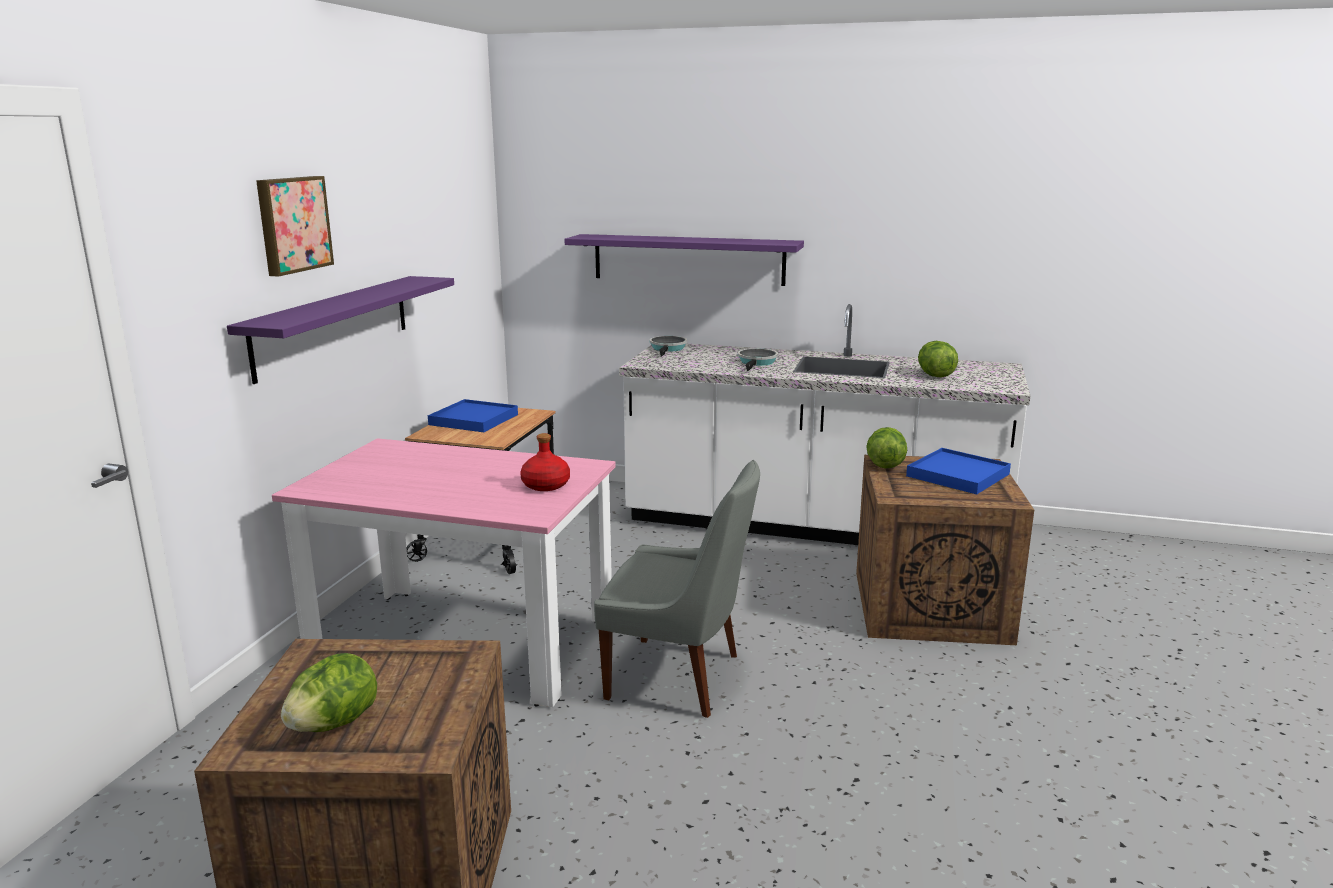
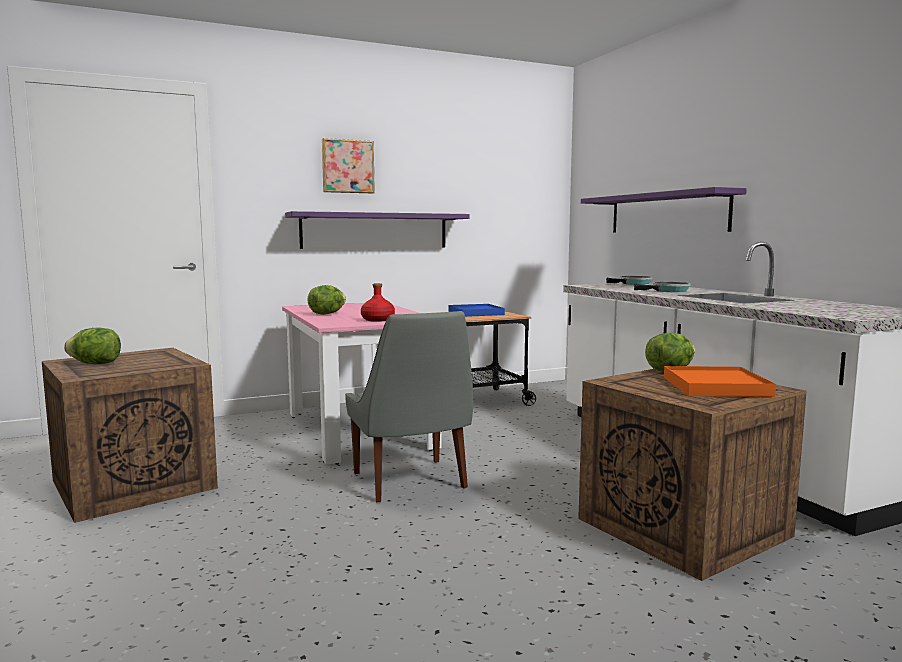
camera: 50 degrees right, 10 degrees down
(935, 375) = (802, 306): lettuce -> lettuce (327, 314)
(957, 475) = (716, 386): blue tray -> orange tray

